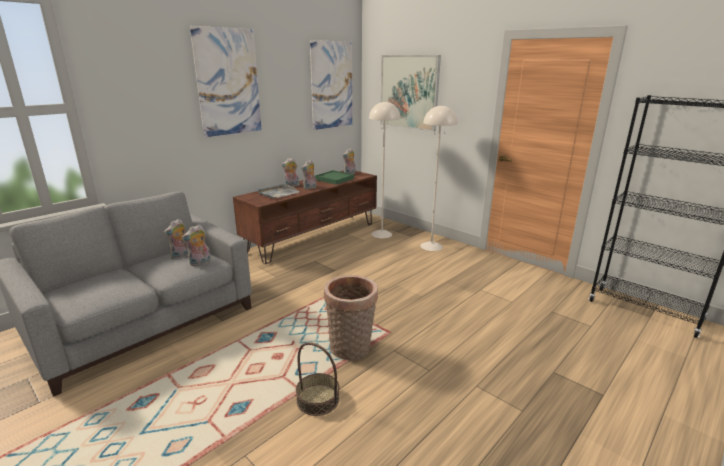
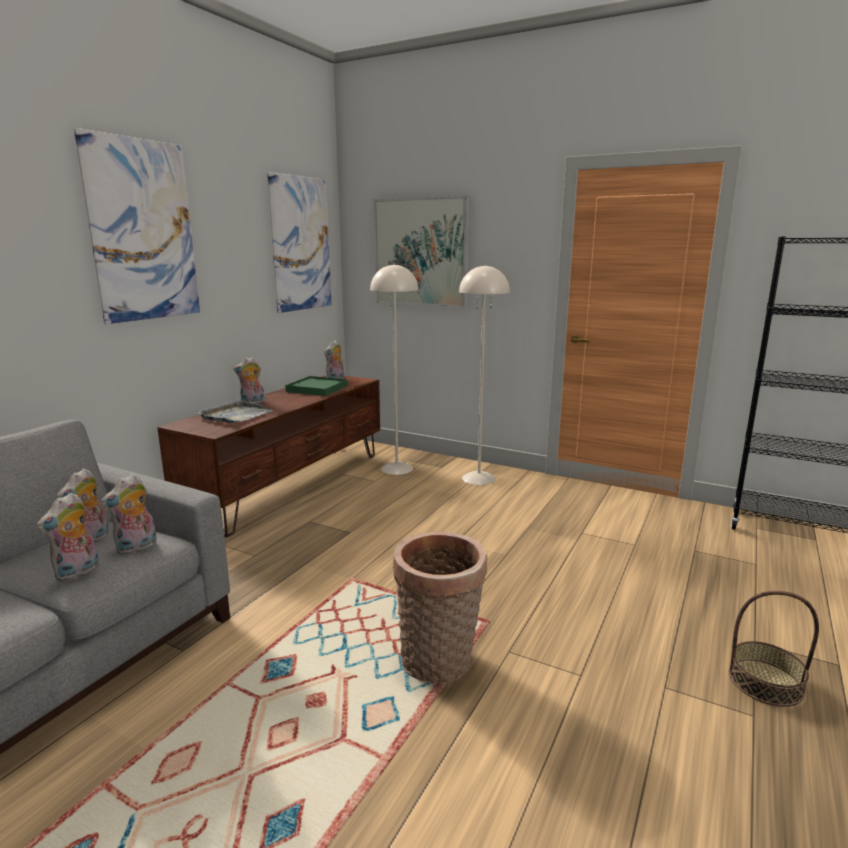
camera: 15 degrees left, 5 degrees down
(310, 188) = (285, 404): plush toy -> plush toy (77, 572)
(318, 399) = (426, 770): basket -> basket (765, 682)

